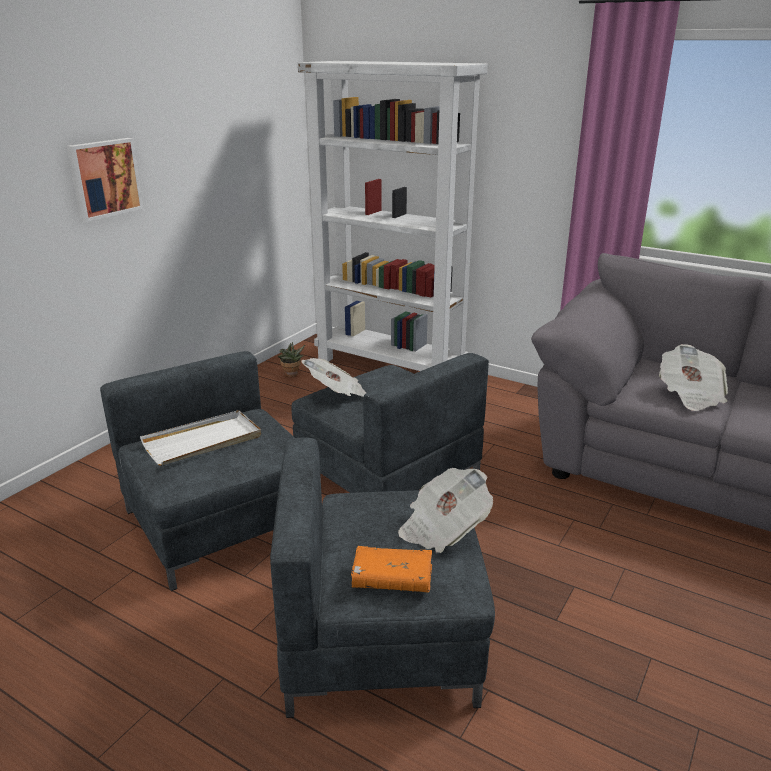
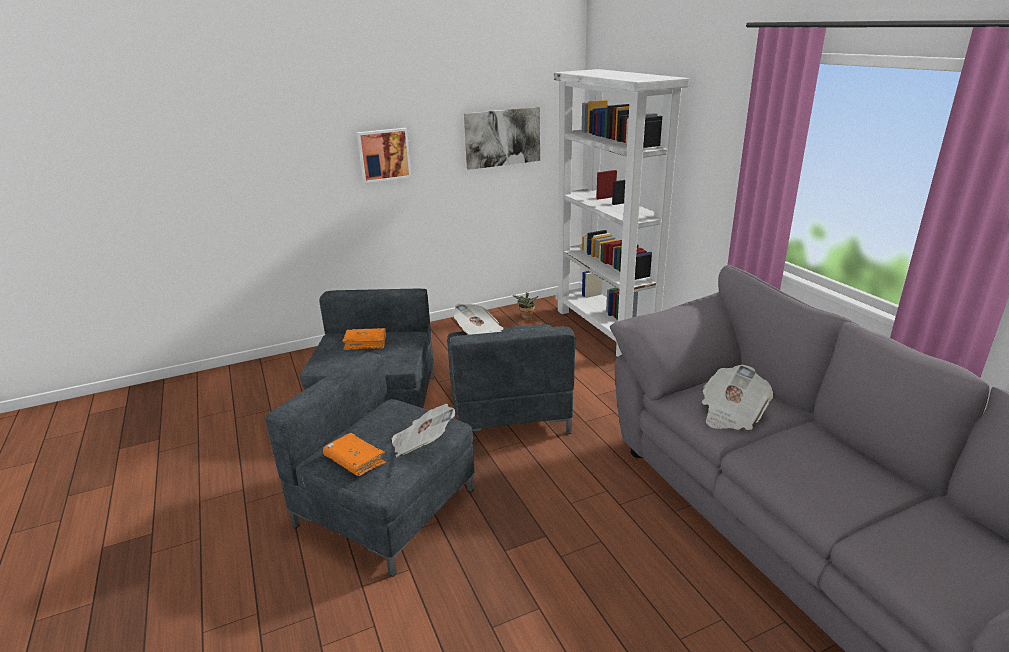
camera: 35 degrees right, 0 degrees up
(203, 441) = (365, 343): white tray -> orange book
(234, 149) = (502, 137): none -> picture

